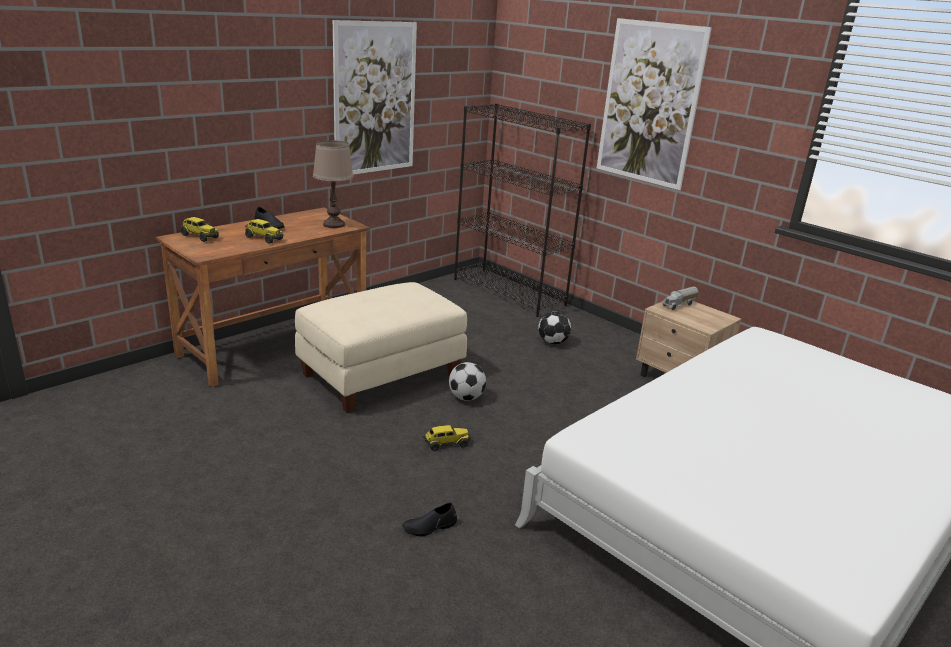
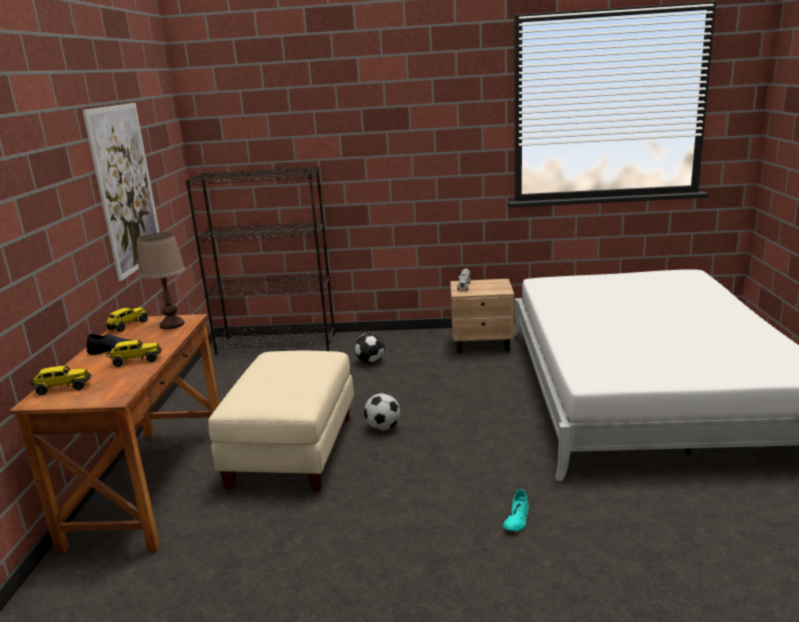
camera: 40 degrees left, 5 degrees down
(429, 527) = (517, 519): black shoe -> turquoise shoe
(446, 444) = (428, 464): toy truck -> toy truck (127, 325)
(649, 104) = (371, 136): picture -> none

